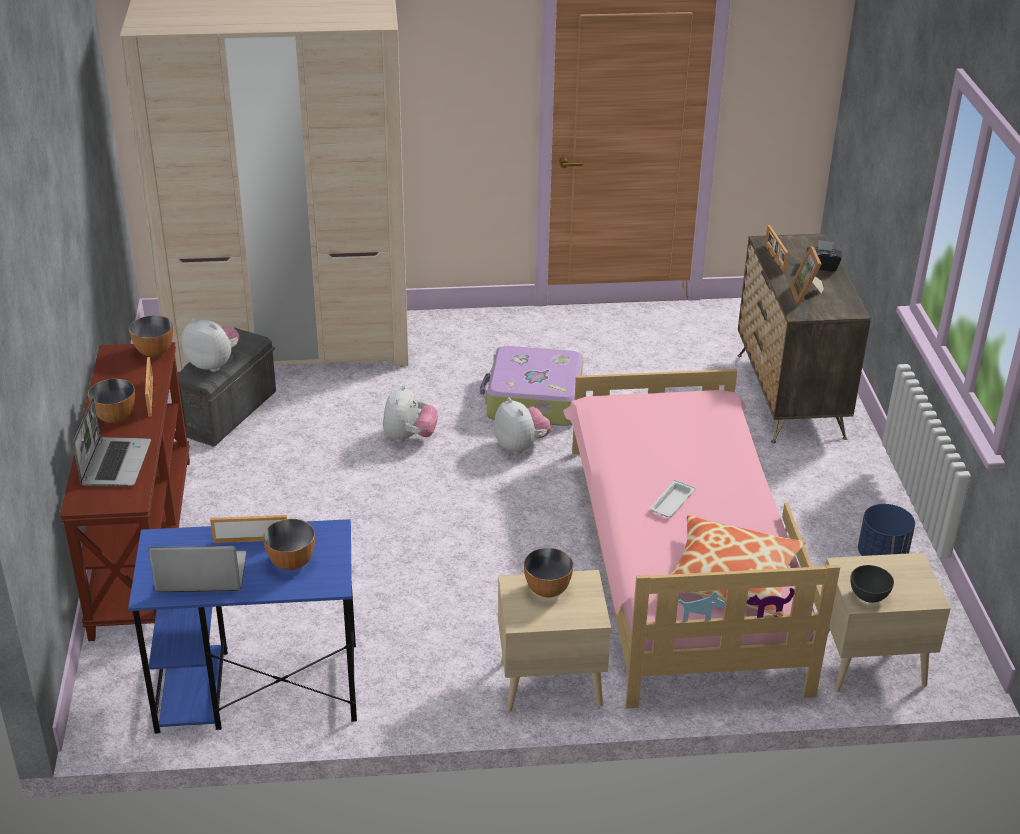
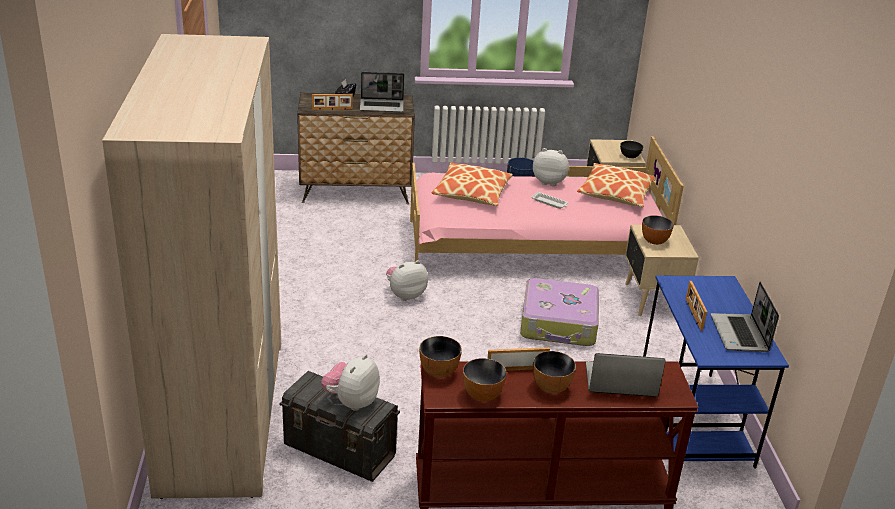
camera: 90 degrees left, 5 degrees down
(291, 562) = (711, 297): bowl -> bowl (482, 395)
(409, 437) = (389, 345): plush toy -> plush toy (549, 182)
(533, 399) = (344, 286): suitcase -> suitcase (559, 324)
(678, 430) = (472, 193): none -> pillow
(807, 295) = (382, 106): picture frame -> laptop

